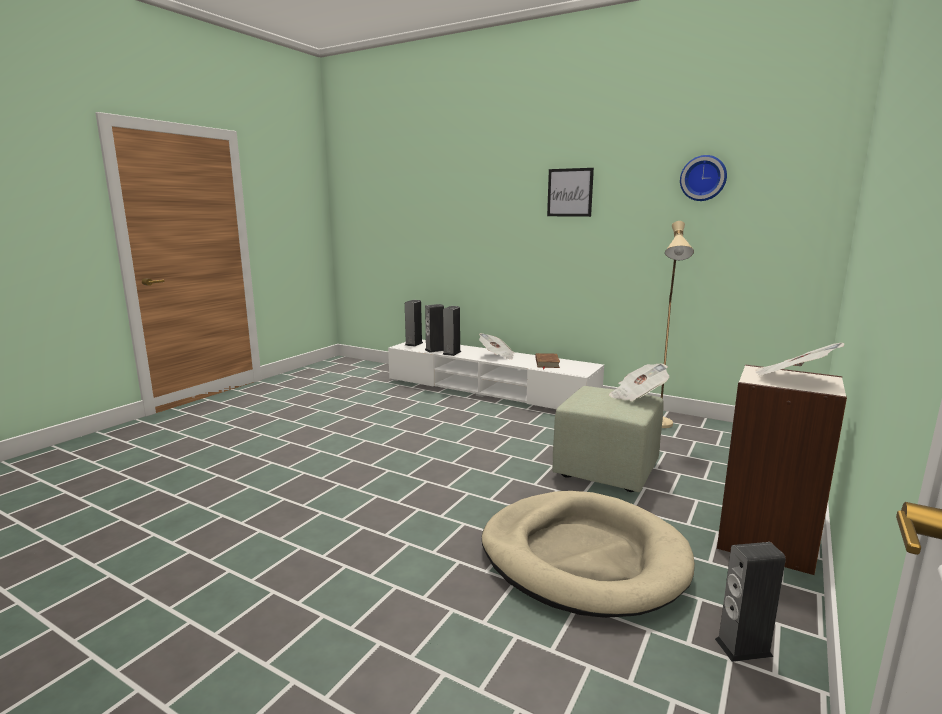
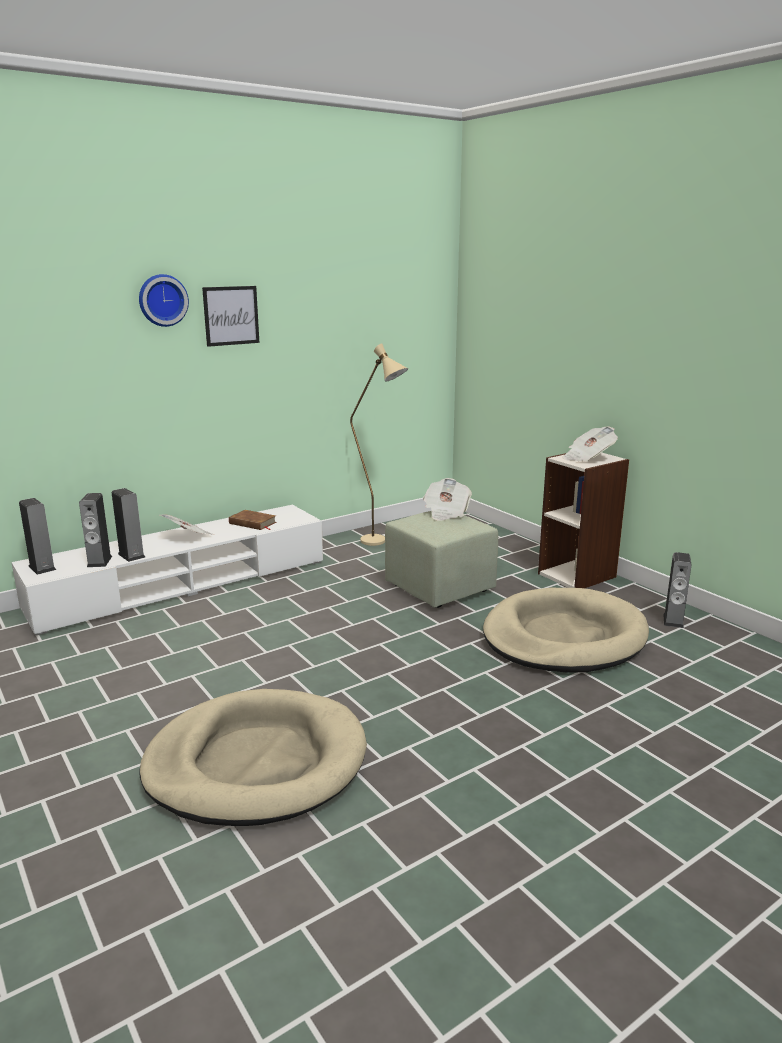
camera: 65 degrees left, 5 degrees up
(283, 465) = (256, 763): none -> beige dog bed
(703, 178) = (358, 297): wall clock -> wall clock (162, 300)

